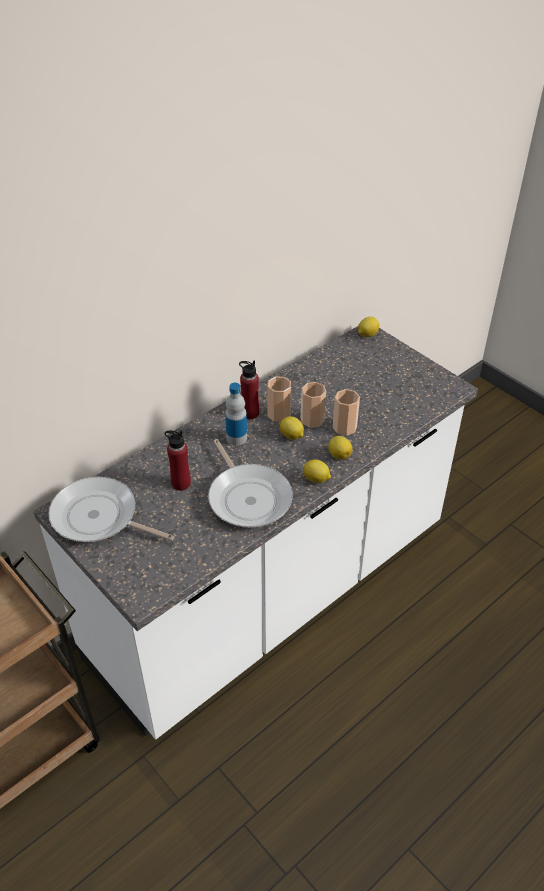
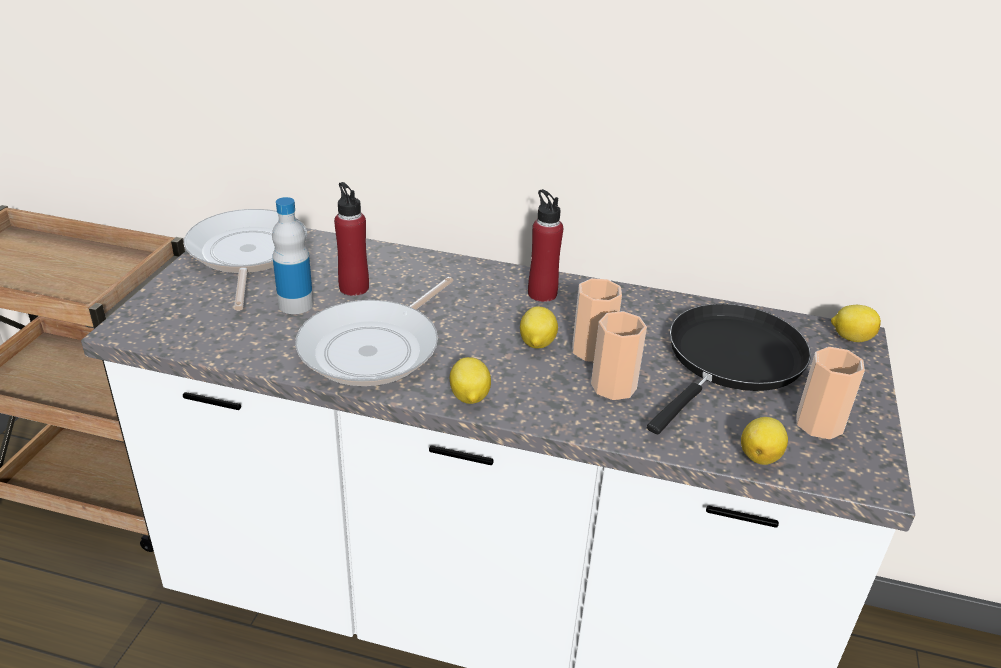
camera: 55 degrees right, 10 degrees down
(236, 438) = (481, 300): bottle -> bottle (296, 304)
(279, 414) = (569, 317): cup -> cup (819, 424)
(339, 455) = (546, 401): lemon -> lemon (760, 456)
(354, 380) = (731, 360): none -> black frying pan

